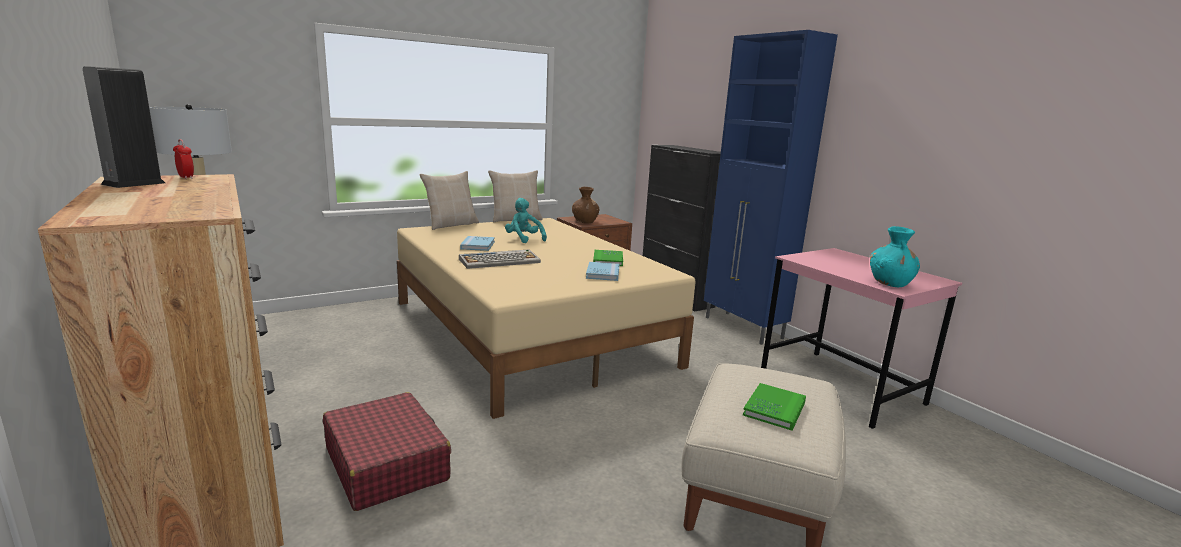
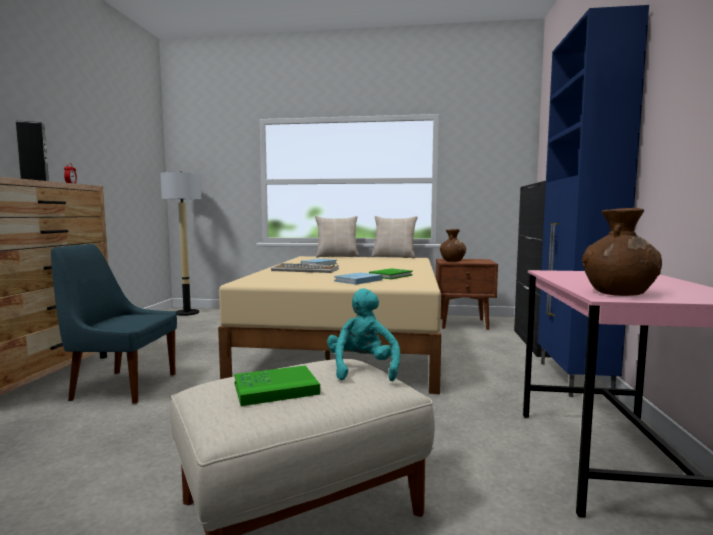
camera: 40 degrees right, 10 degrees down
(386, 463) = (121, 386): red suitcase -> blue chair
(523, 239) = (363, 264): turquoise plush toy -> turquoise plush toy (362, 369)
(890, 283) = (618, 293): turquoise vase -> brown vase

